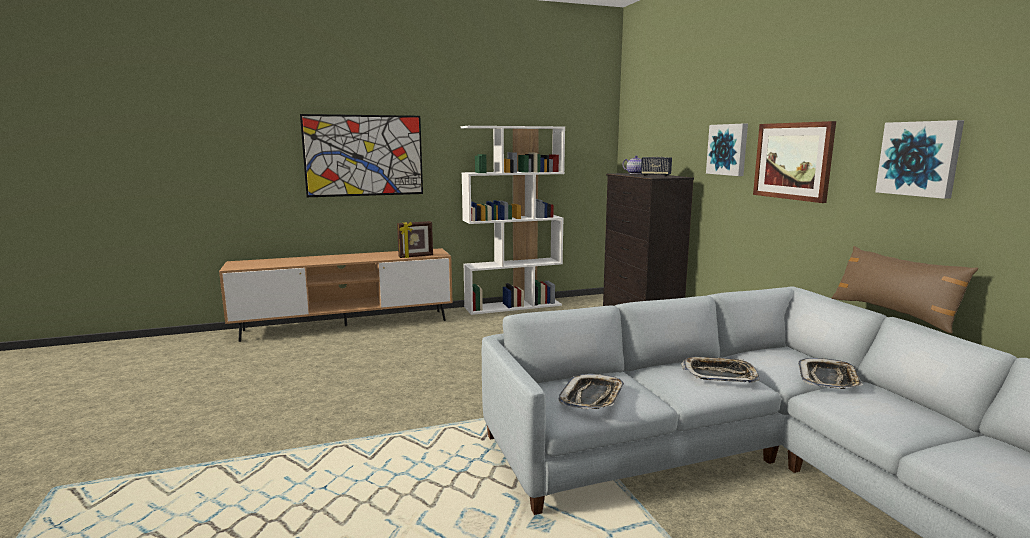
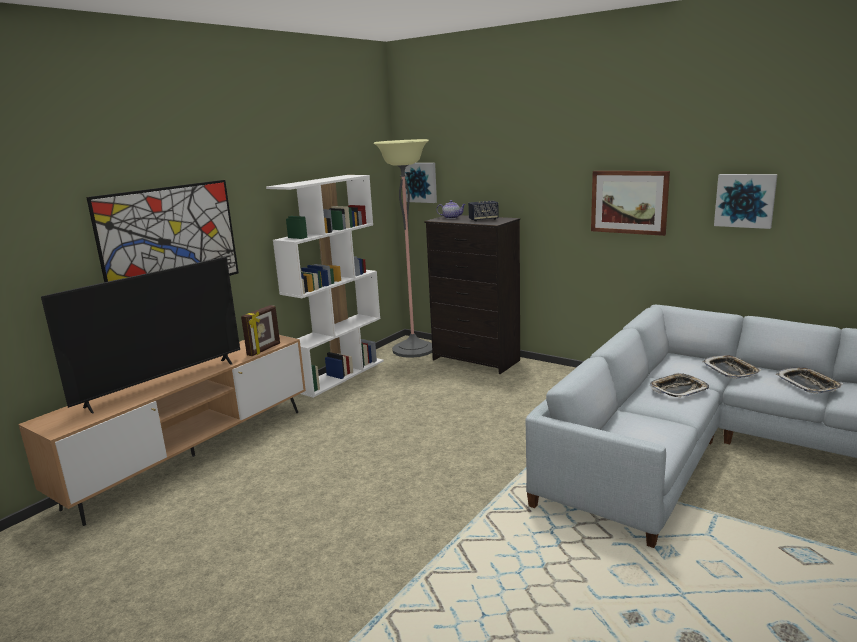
camera: 35 degrees left, 5 degrees up
(323, 260) = (163, 384): none -> television
(592, 397) = (647, 438): tray -> tray (808, 384)
(599, 304) = (413, 350): none -> floor lamp
(728, 149) = (554, 192): picture -> picture (420, 182)
(893, 313) = (743, 313): brown pillow -> none

